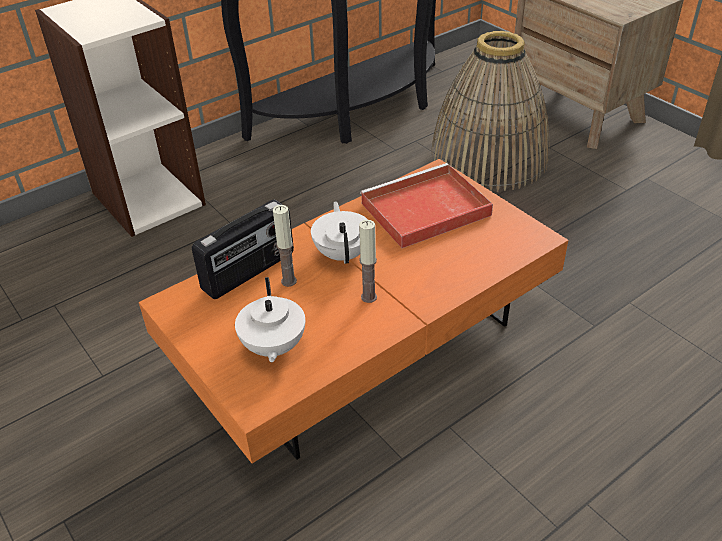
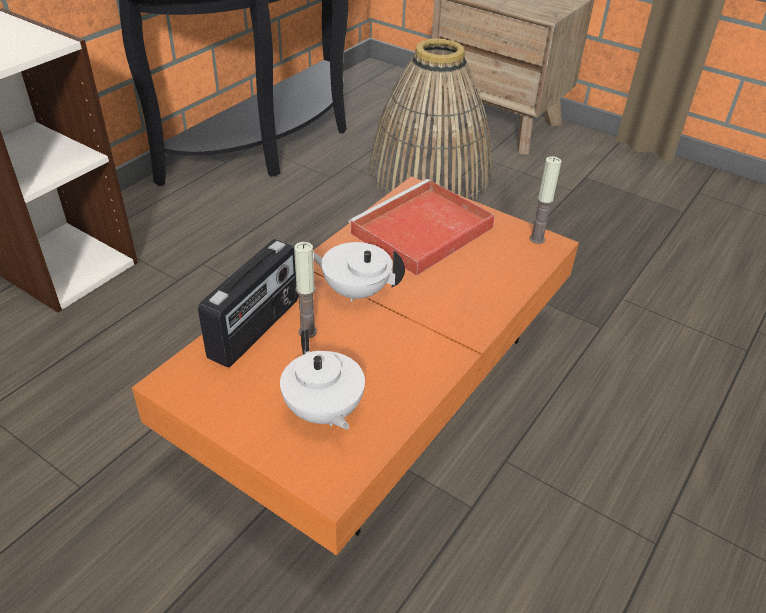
camera: 20 degrees left, 0 degrees up
(343, 253) = (355, 291): white teapot -> white teapot turned 45 degrees counterclockwise
(369, 297) = (406, 334): candle -> candle (537, 239)

